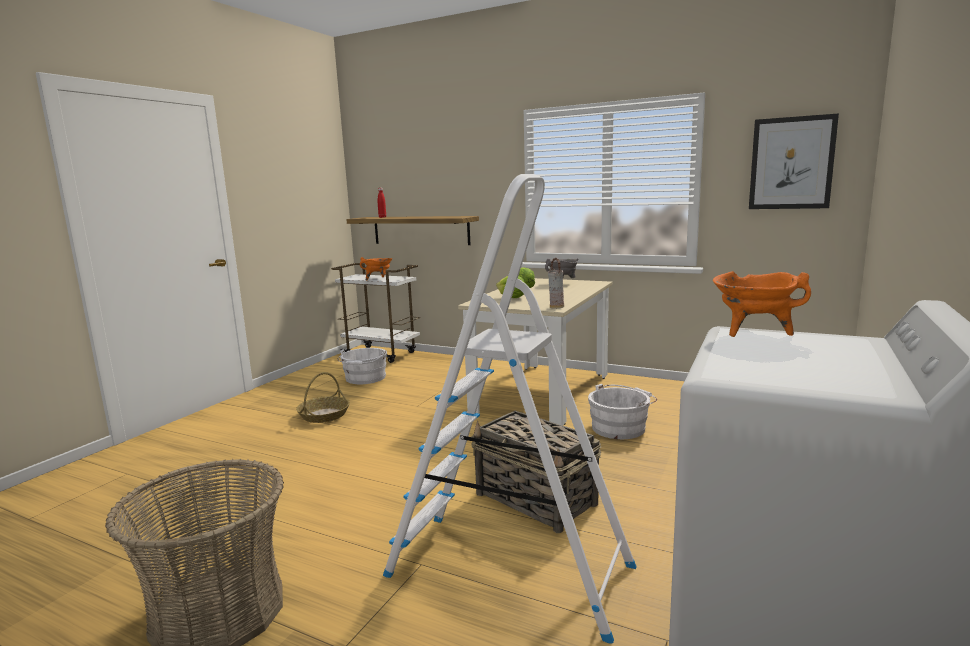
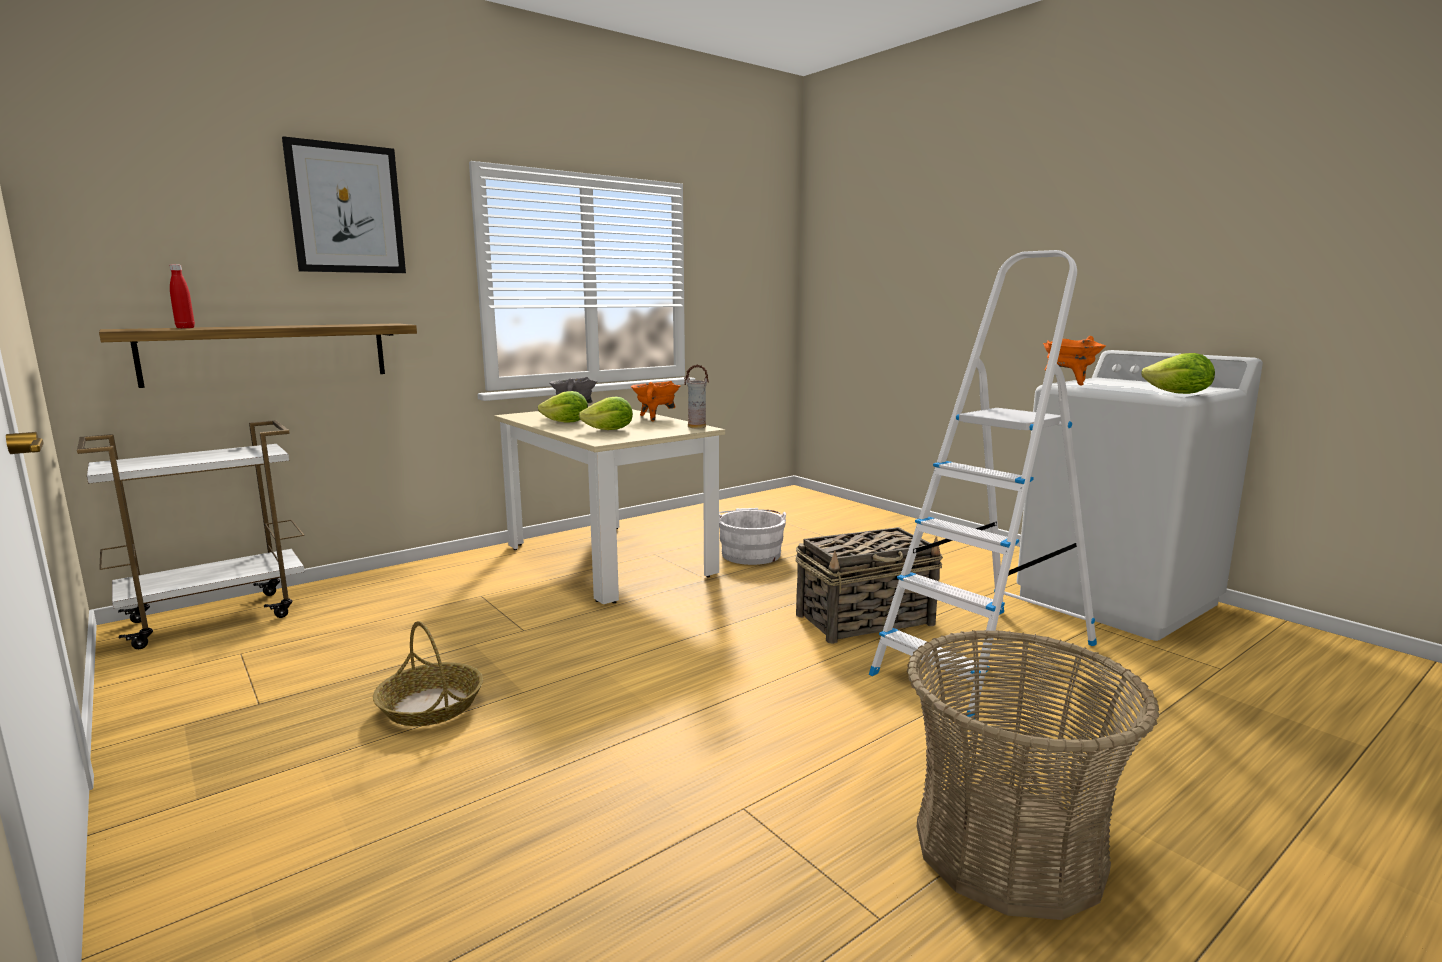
camera: 65 degrees left, 0 degrees up
(364, 378) = (316, 649): white bucket -> none
(378, 279) = (214, 457): orange cooking pot -> orange cooking pot (655, 418)
(730, 374) = (1178, 394): none -> lettuce
(791, 163) = (750, 268): picture -> picture (346, 209)

